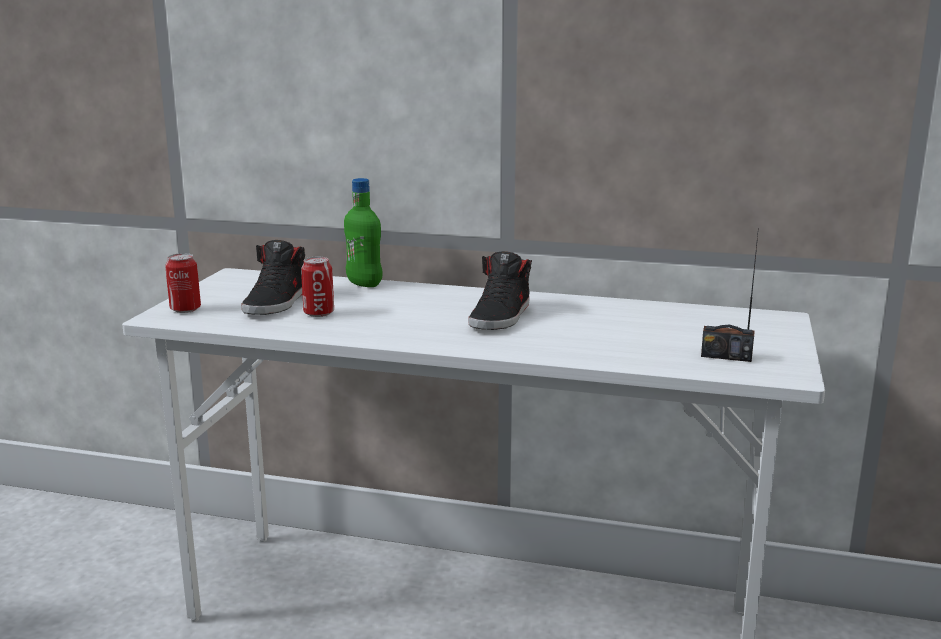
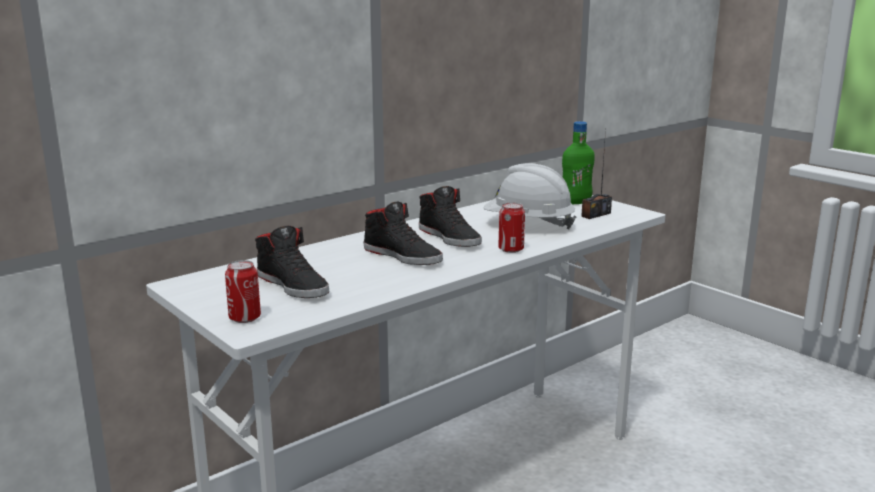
camera: 55 degrees left, 0 degrees up
(319, 313) = (347, 279): can -> can (511, 249)
(364, 284) = (302, 252): green bottle -> green bottle (575, 202)
(412, 314) = (403, 256): none -> black shoe
(611, 336) = (528, 225): none -> white hard hat

